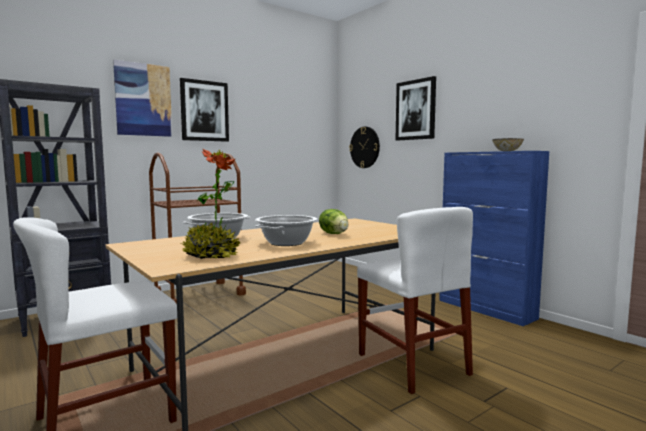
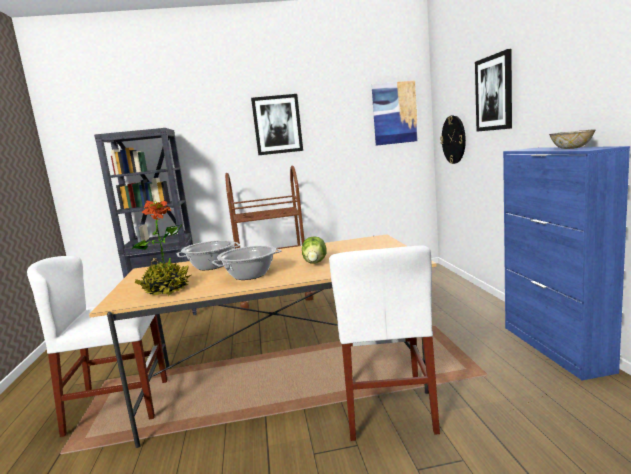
camera: 30 degrees right, 5 degrees up
(143, 100) = (220, 124): picture -> picture (394, 113)

